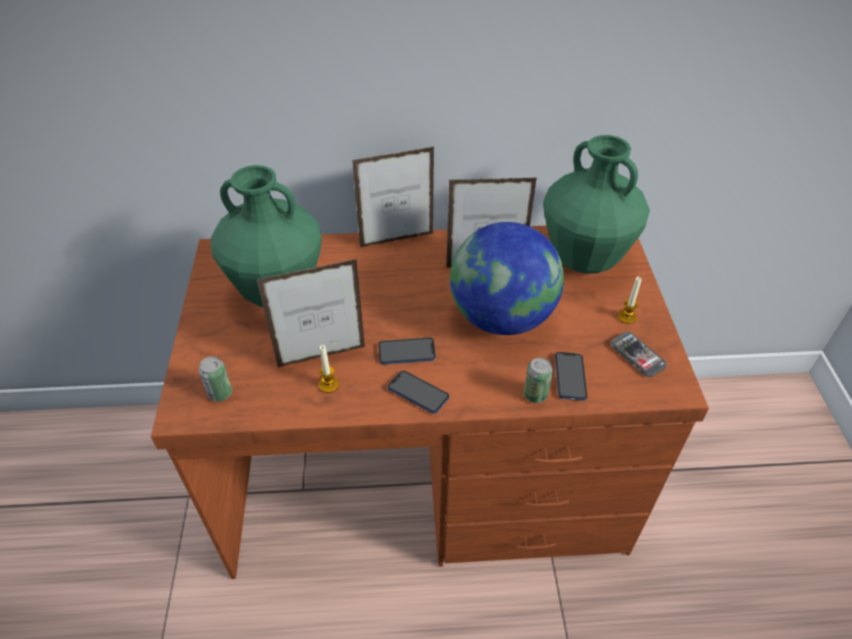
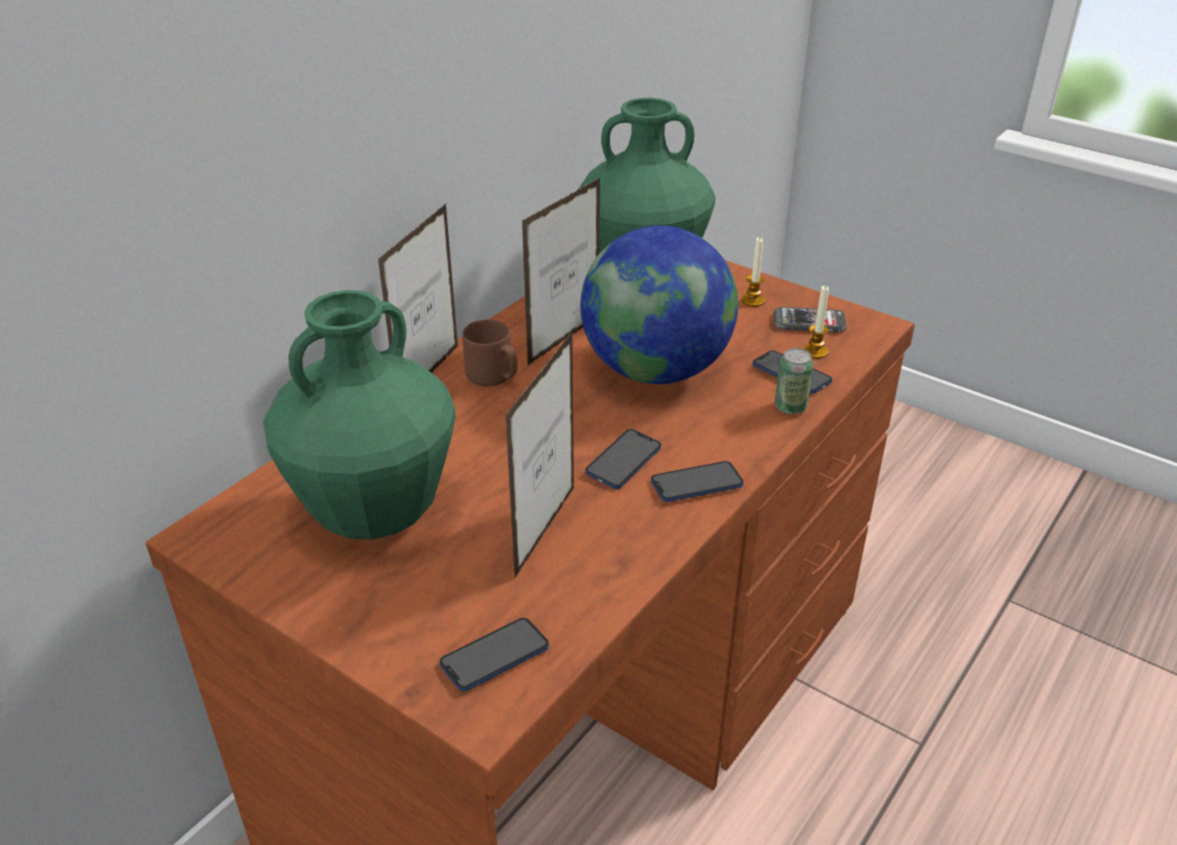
camera: 50 degrees left, 10 degrees down
(220, 393) = (494, 656): can -> phone
(328, 385) = (600, 547): candle -> candle (815, 351)
(422, 261) = (493, 376): none -> brown mug

